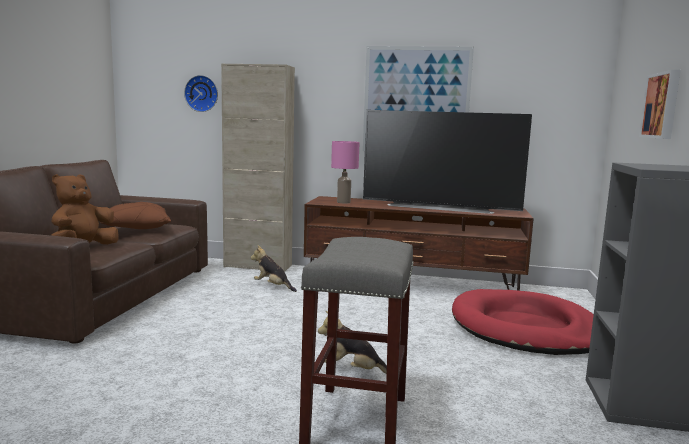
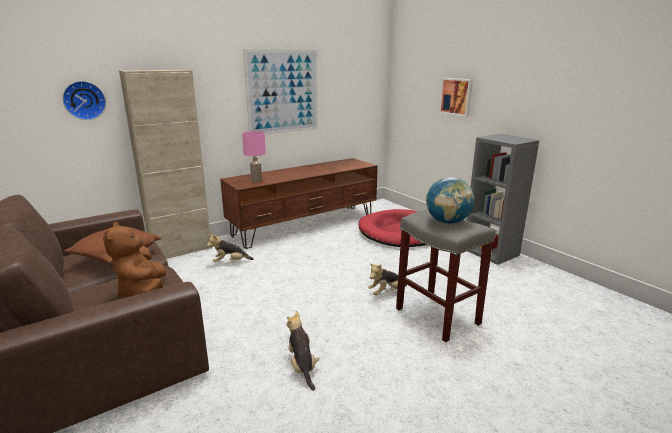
camera: 45 degrees left, 10 degrees up
(134, 381) = (302, 367): none -> plush toy
(360, 251) = (447, 222): none -> globe
(440, 207) = (318, 169): television -> none

